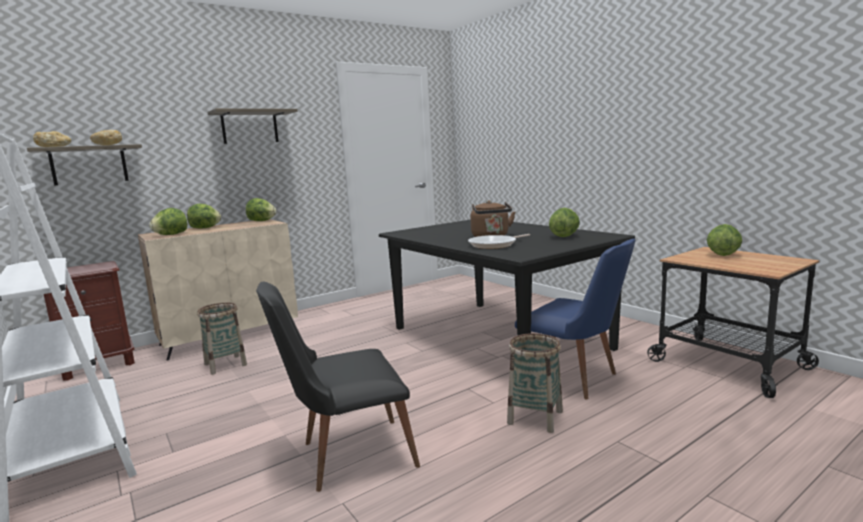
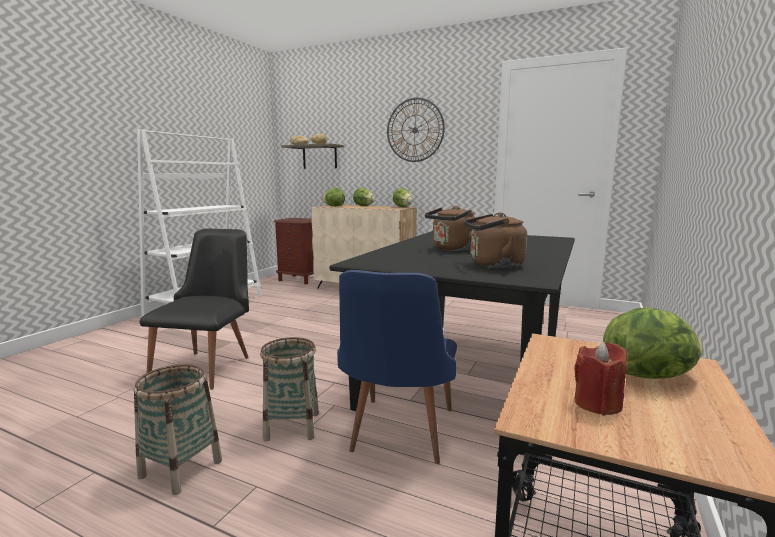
camera: 60 degrees right, 0 degrees up
(225, 364) = (321, 301): basket -> basket (181, 469)
(250, 127) = (415, 130): shelf -> wall clock
(346, 455) = (209, 365): black chair -> black chair turned 60 degrees clockwise
(495, 245) = (408, 253): frying pan -> none
(564, 236) = (493, 265): lettuce -> brown kettle
(753, 264) = (597, 404): none -> red candle

